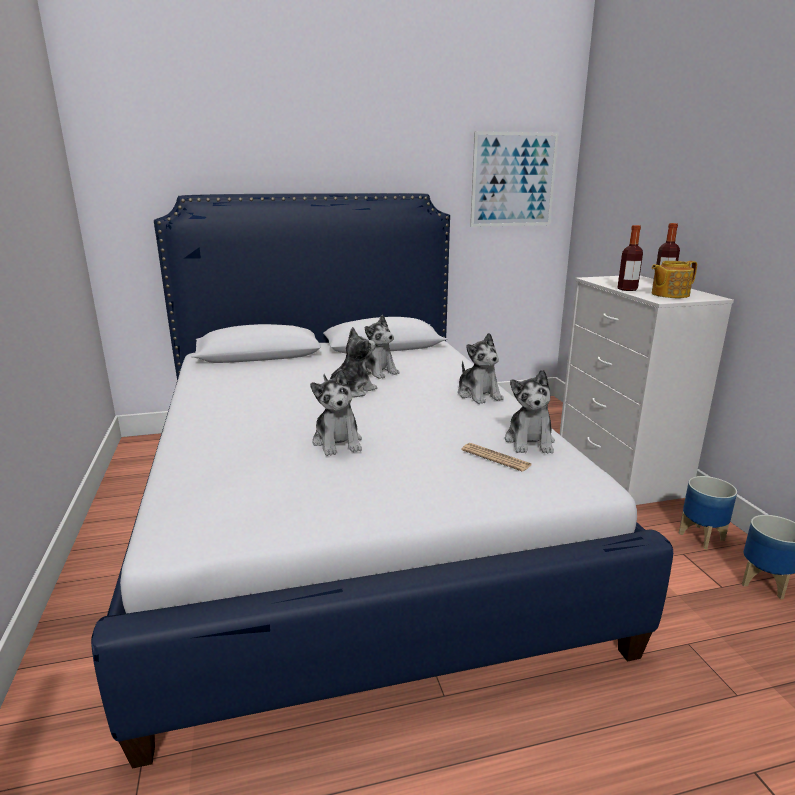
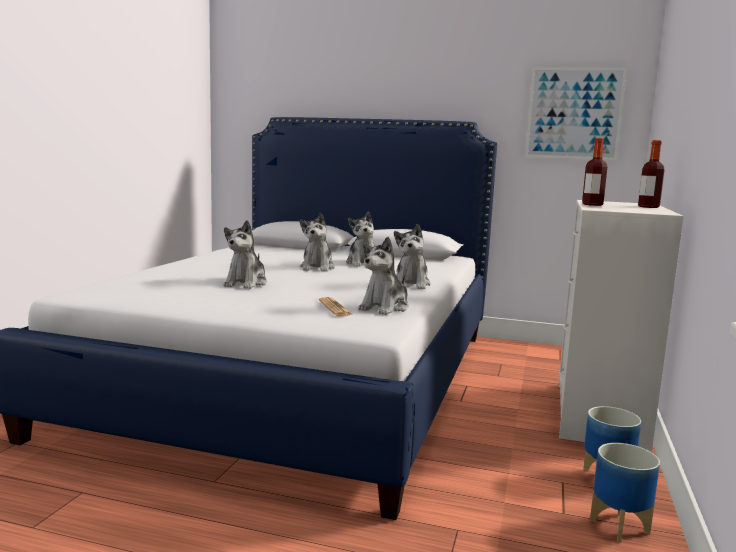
camera: 30 degrees right, 10 degrees down
(351, 391) = (317, 267): plush toy -> plush toy turned 105 degrees clockwise
(669, 294) = (621, 209): teapot -> none

